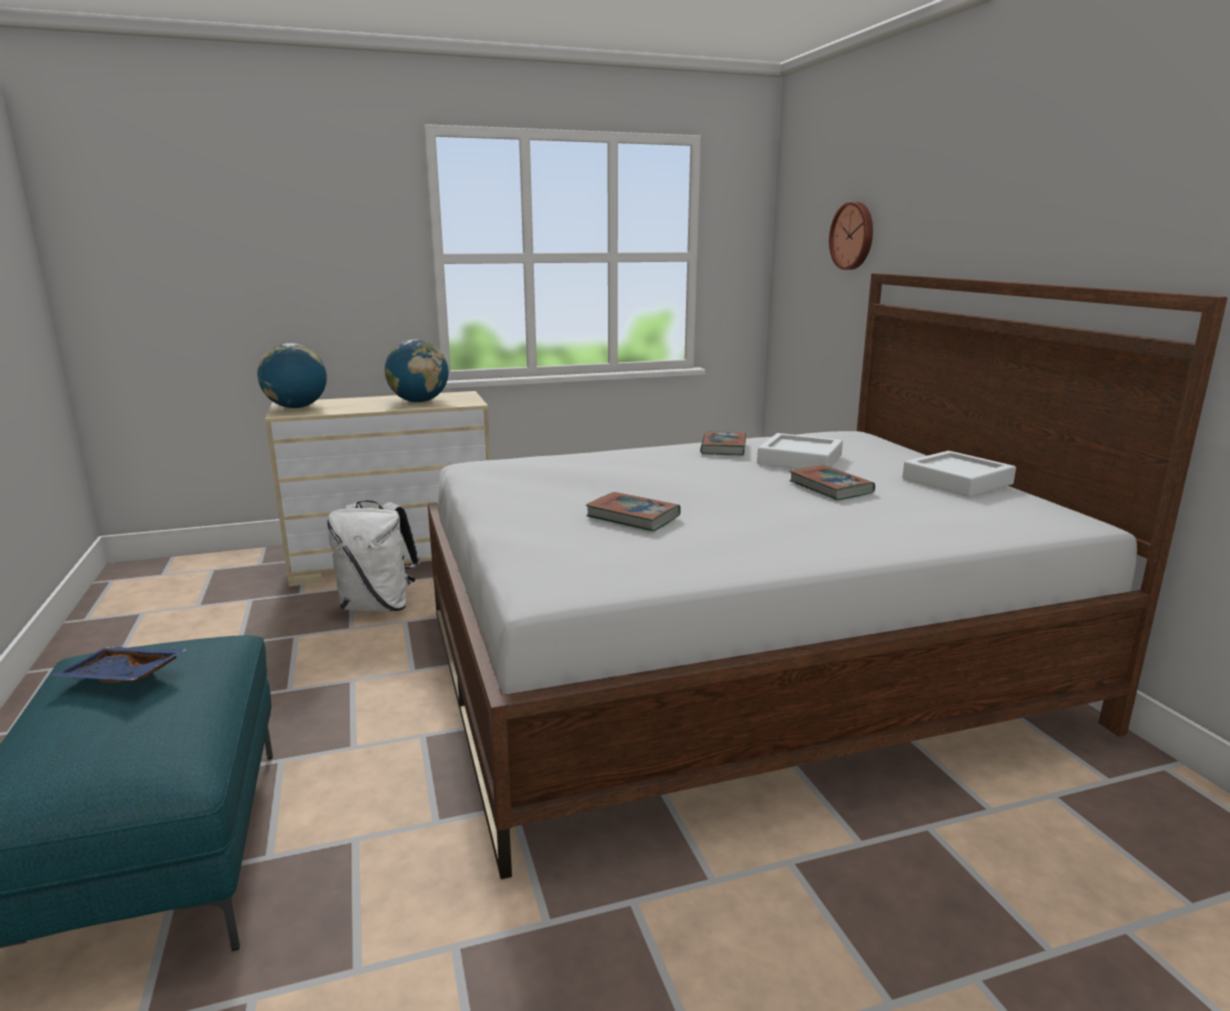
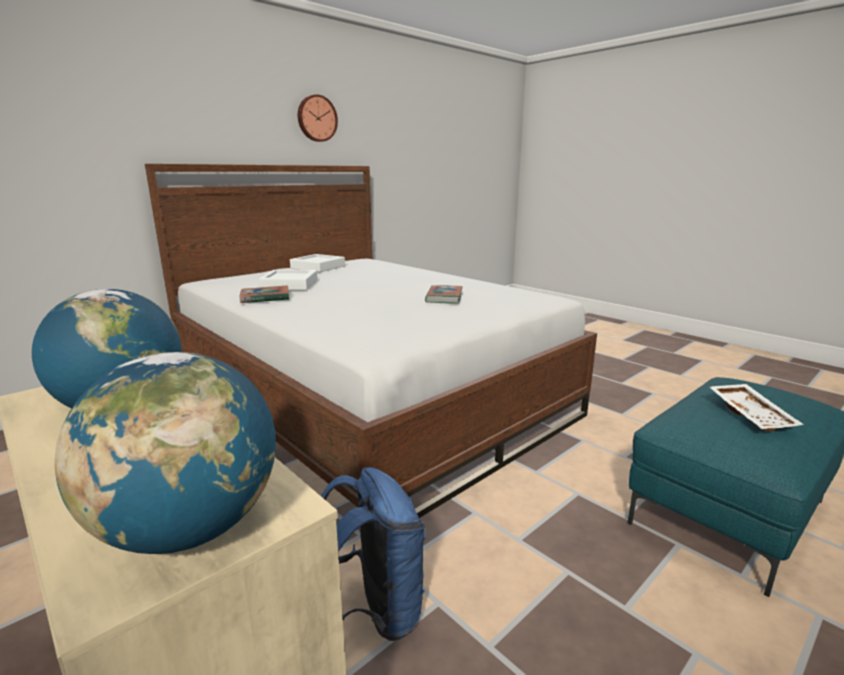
camera: 115 degrees left, 0 degrees up
(120, 678) = (752, 415): blue tray -> white tray
(378, 606) = (372, 612): white backpack -> blue backpack
(830, 487) = (348, 278): book -> none
(853, 236) = (83, 131): wall clock -> wall clock (316, 118)

